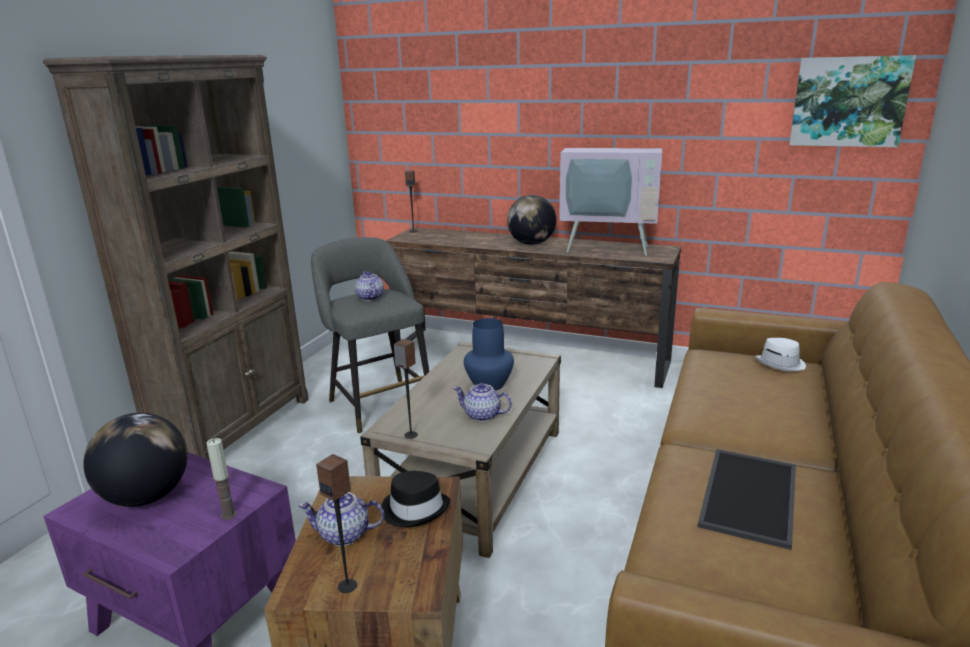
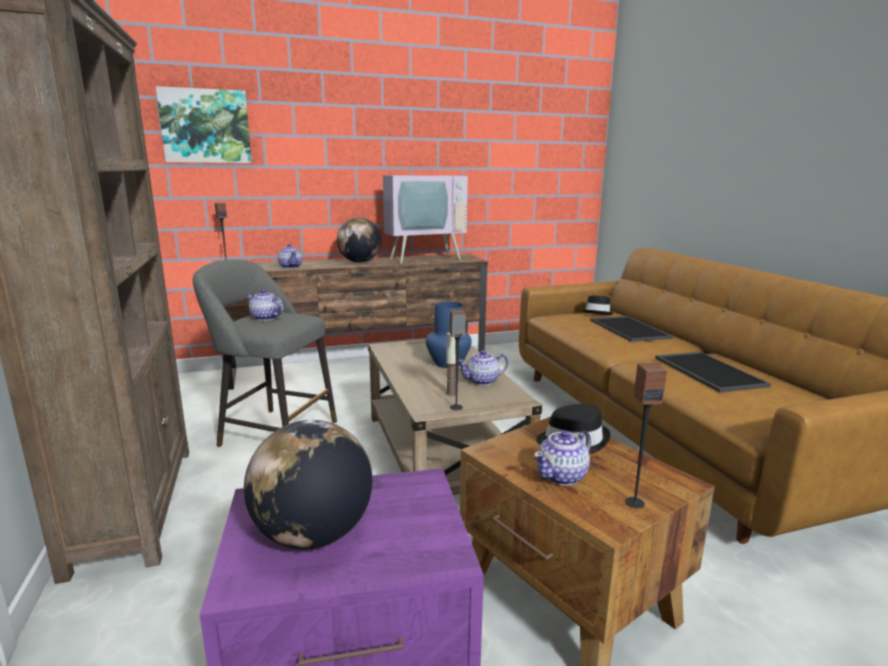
camera: 40 degrees left, 5 degrees down
(228, 515) = (437, 508): candle -> candle (451, 394)
(458, 241) = (291, 267): none -> teapot
(775, 401) = (630, 329): none -> tray
(781, 364) = (597, 313): white hat -> black hat
(848, 102) = (563, 143): picture -> picture (206, 126)

